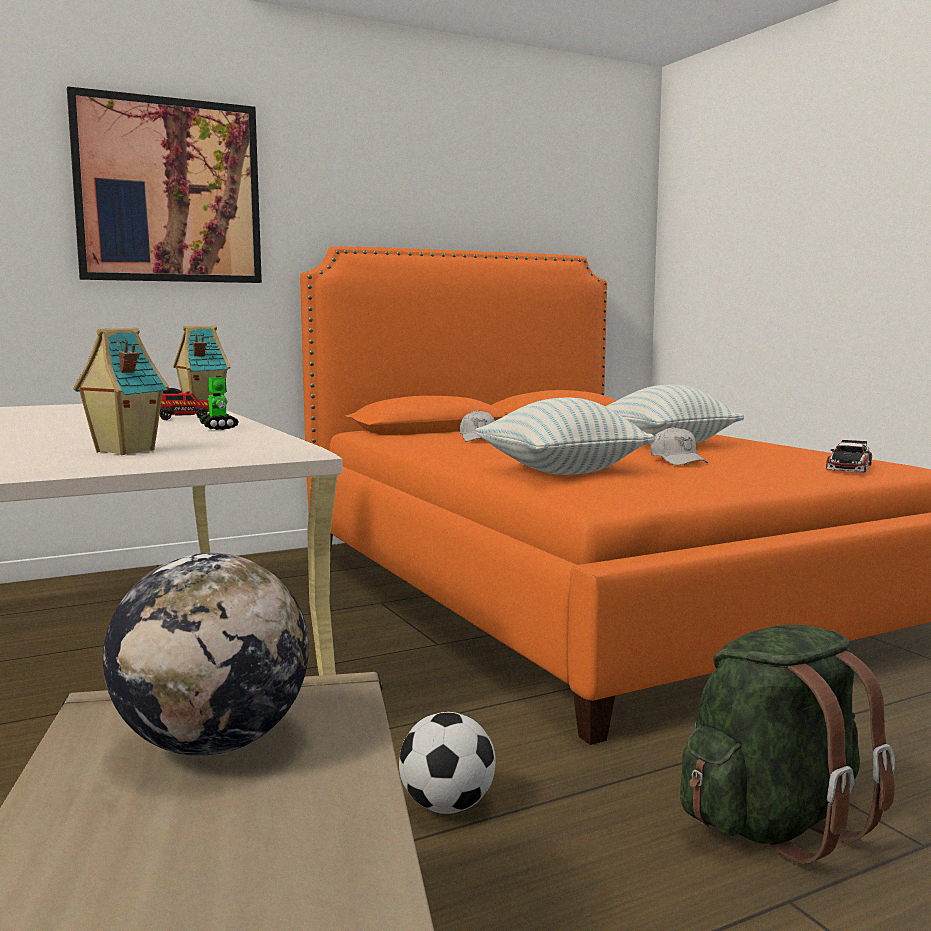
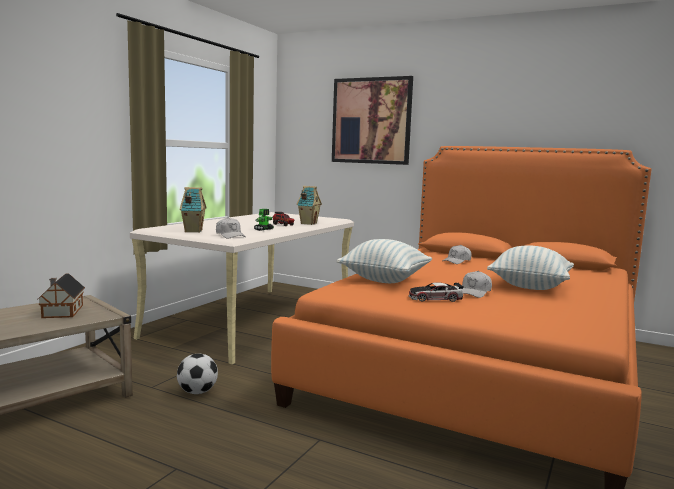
camera: 55 degrees right, 0 degrees up
(213, 744) = (61, 312): globe -> toy house
(253, 443) = (230, 236): none -> white cap
(774, 823) = (242, 457): green backpack -> none
(848, 467) = (544, 323): toy car -> toy car (435, 298)

